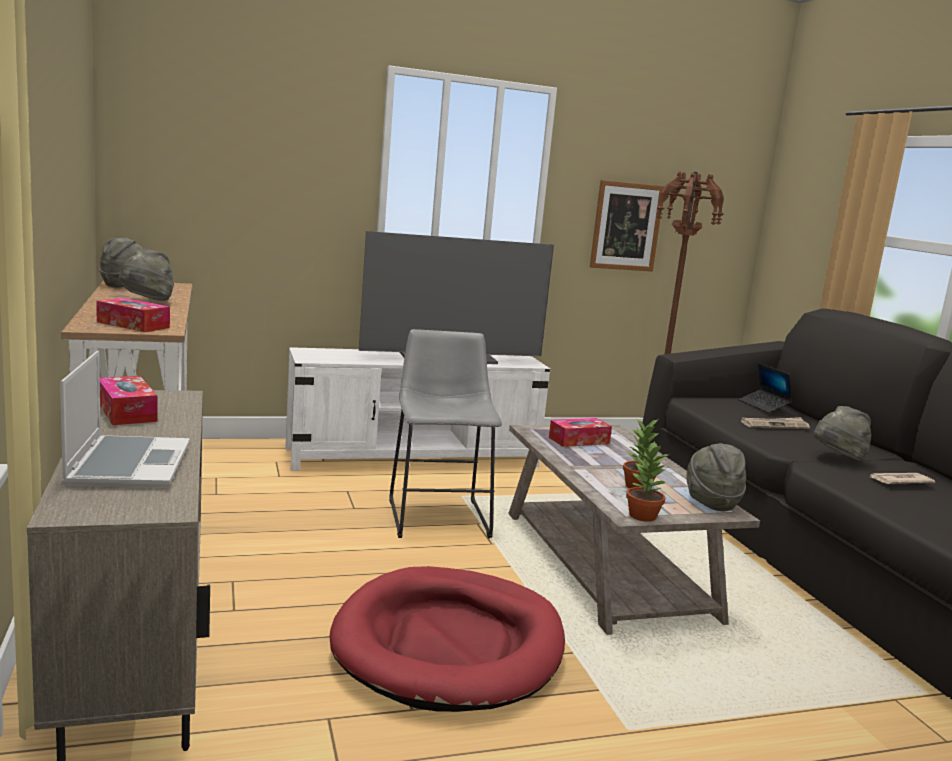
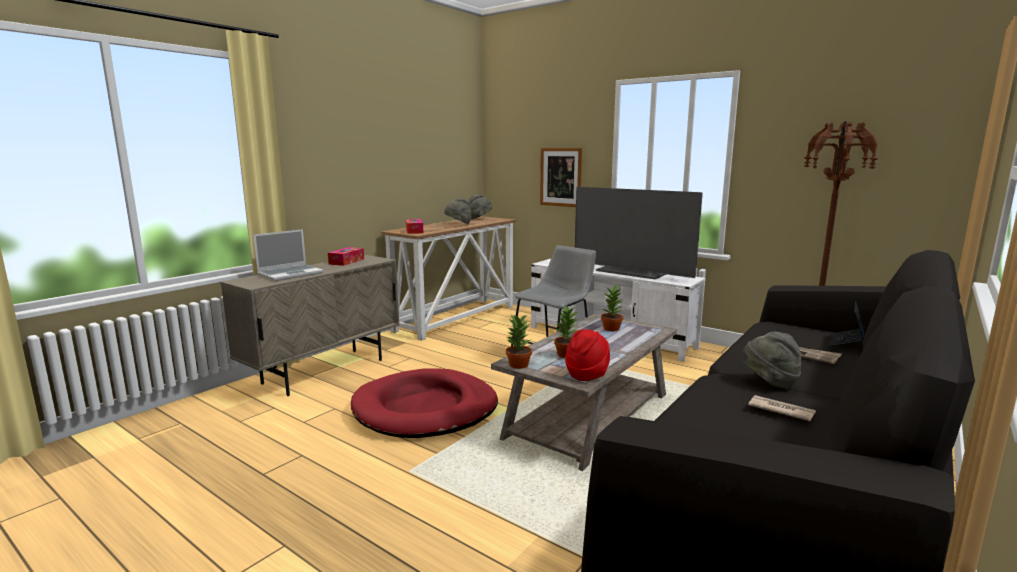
camera: 55 degrees right, 0 degrees up
(579, 440) = (612, 329): tissue box -> potted plant
(626, 226) = (812, 177): picture -> picture (560, 177)
(711, 502) = (587, 374): grey hat -> red hat

